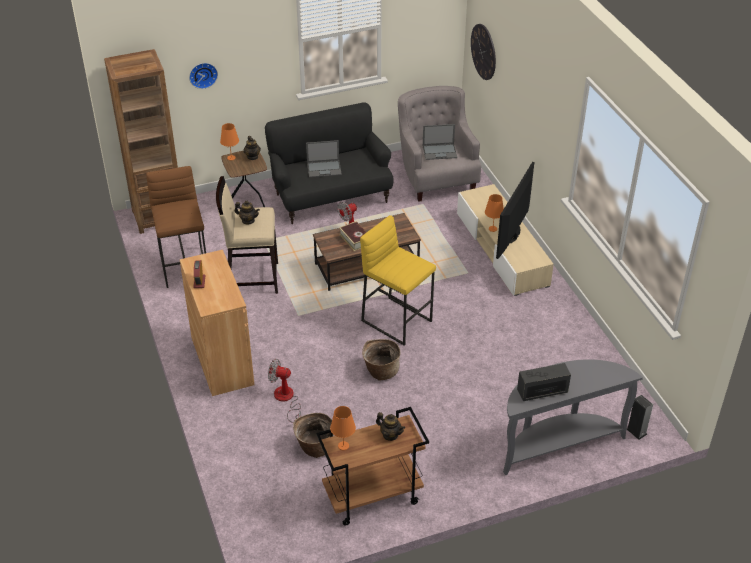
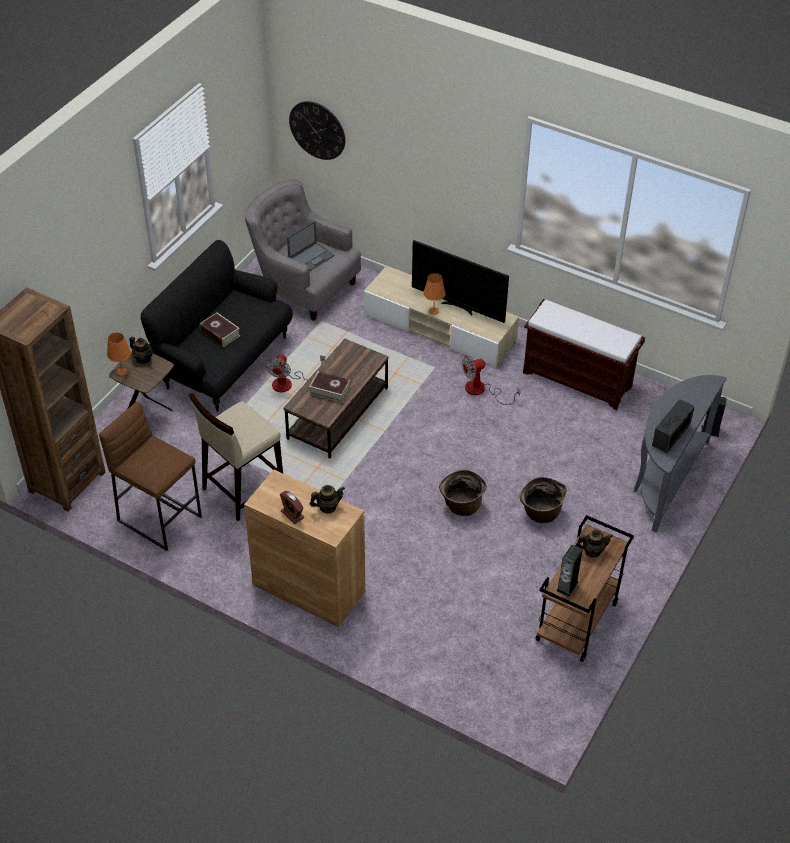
camera: 40 degrees left, 5 degrees up
(203, 74) = (68, 291): wall clock -> none
(248, 221) = (237, 428): teapot -> teapot (327, 507)
(286, 399) = (409, 586): fan -> fan (482, 391)
(315, 447) = (482, 612): basket -> basket (540, 514)
(324, 169) = (220, 333): laptop -> book
(343, 446) = (567, 586): orange table lamp -> speaker
(397, 320) = (423, 450): yellow stool -> none
(514, 235) = (458, 307): television -> television turned 45 degrees counterclockwise
(568, 337) = (578, 379): none -> brown bench

